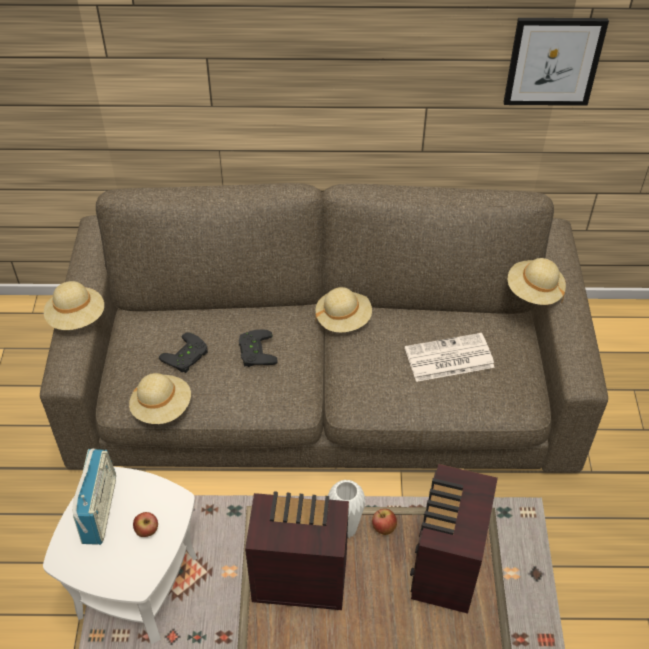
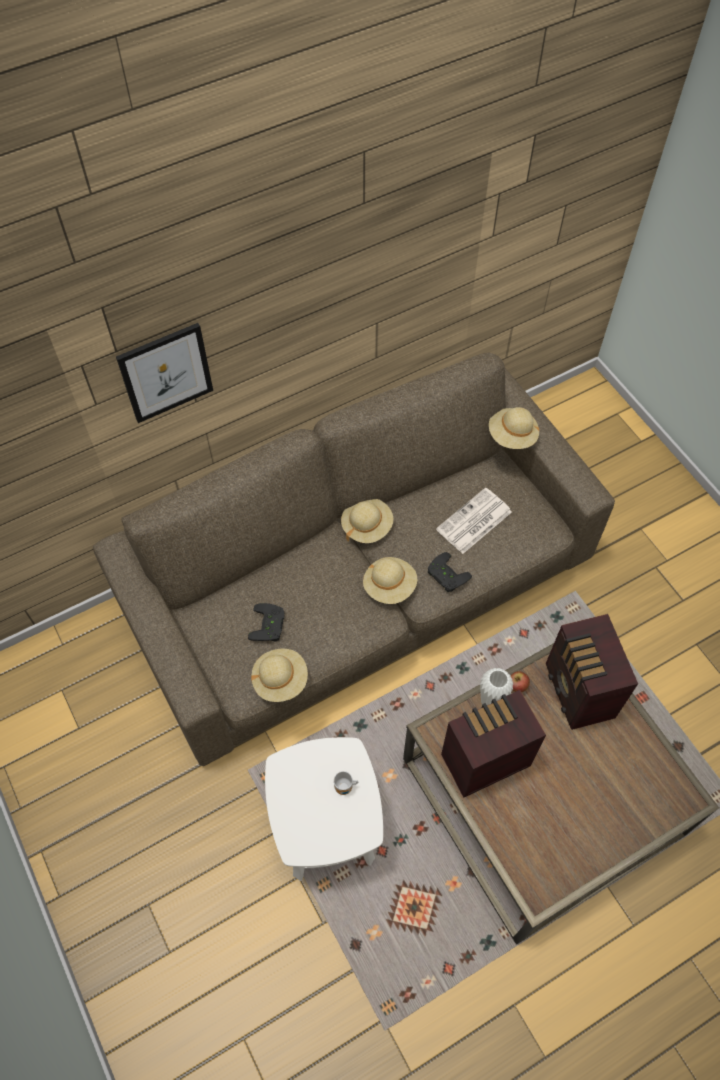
camera: 30 degrees left, 10 degrees up
(77, 318) = (165, 642): beige hat -> beige hat (389, 586)
(99, 509) = (294, 792): radio -> none
(147, 531) = (345, 788): apple -> mug
(254, 351) = (321, 592): black game controller -> black game controller (445, 575)
(553, 61) = (474, 246): picture -> picture (166, 372)

